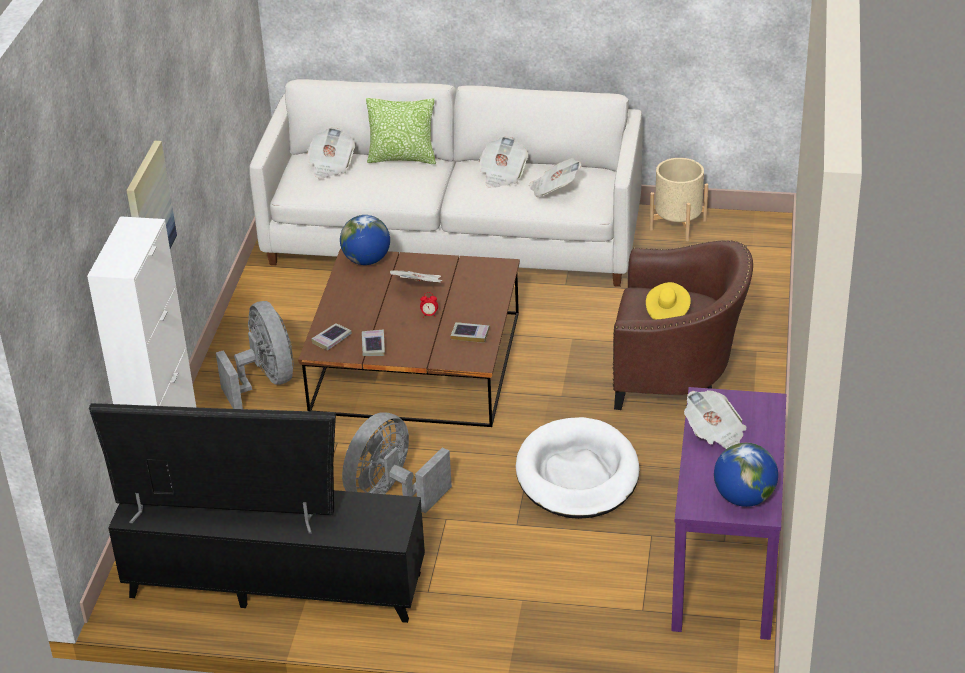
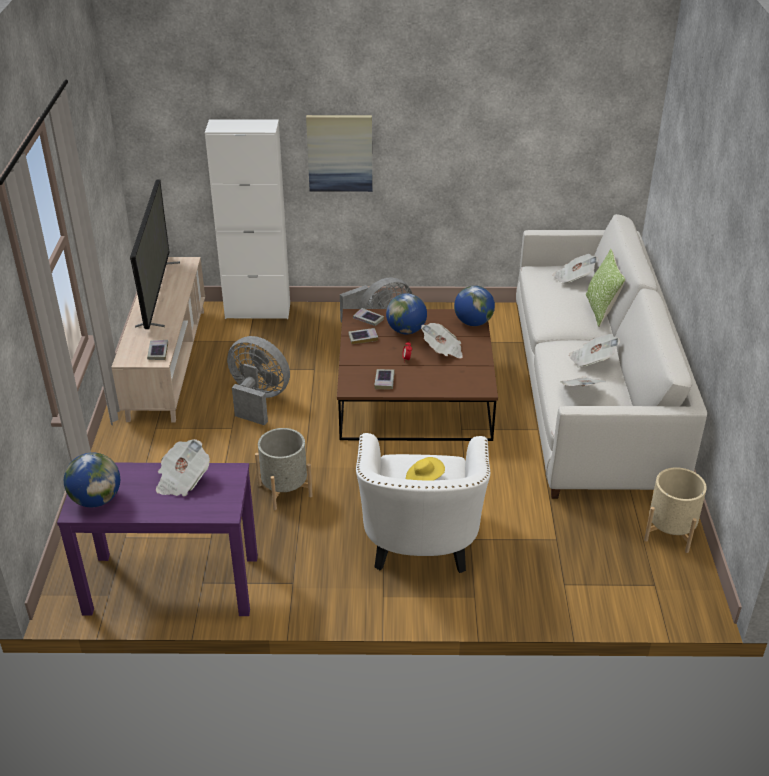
camera: 80 degrees right, 0 degrees up
(275, 585) = (167, 363): black tv stand -> beige tv stand
(367, 311) = (406, 330): none -> globe
(381, 508) = (158, 352): none -> book
(577, 474) = (285, 490): white dog bed -> grey planter
(677, 379) = (420, 543): brown armchair -> white armchair

